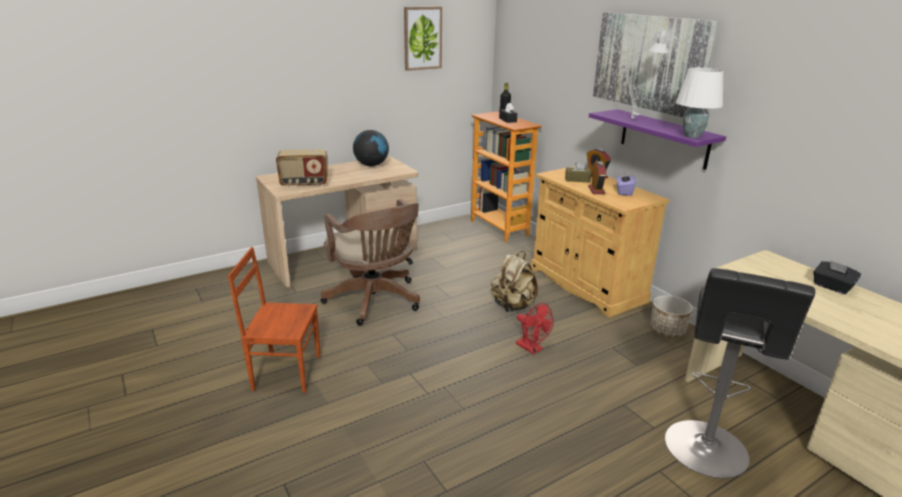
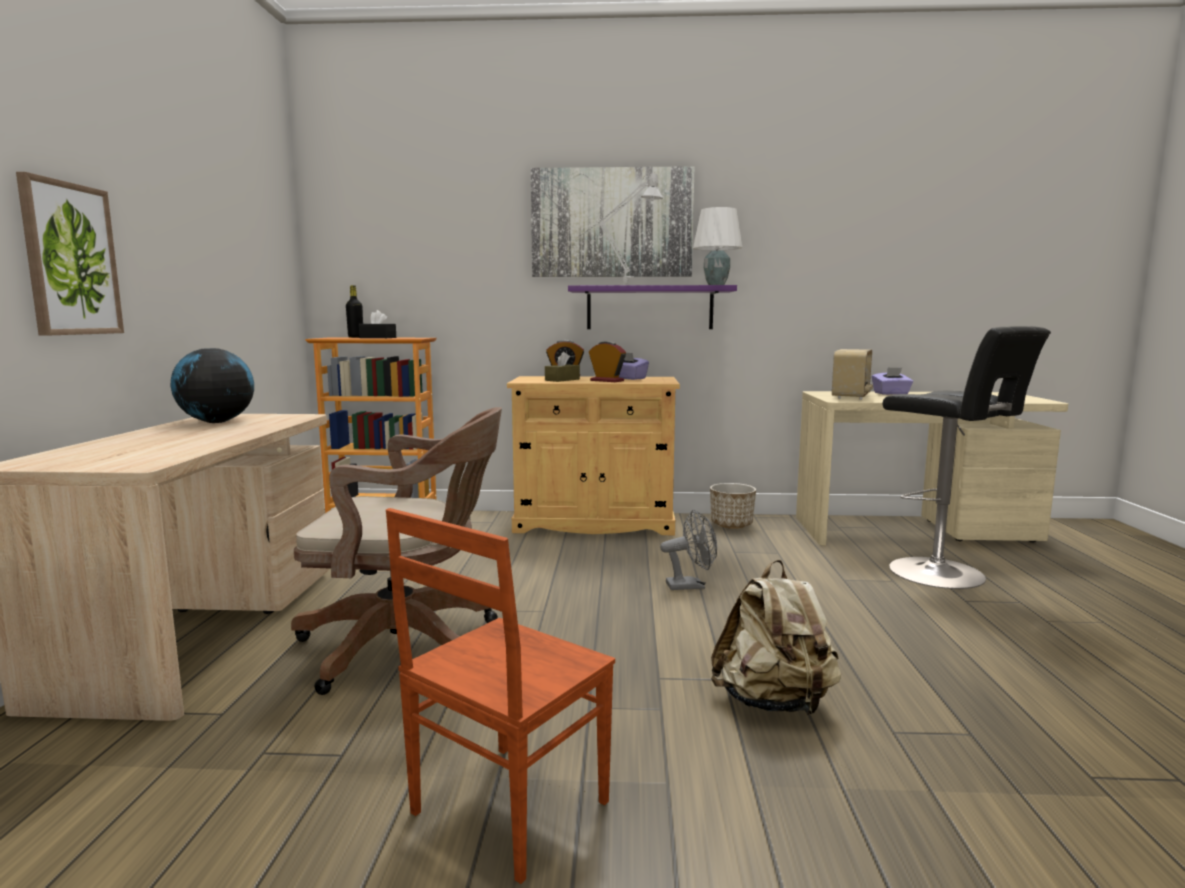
camera: 55 degrees left, 15 degrees down
(304, 184) = (157, 452): radio -> radio (851, 396)
(422, 38) = (225, 199): picture -> picture (70, 259)
(512, 306) = (582, 566): beige backpack -> beige backpack (773, 703)
(532, 349) = (691, 585): red fan -> grey fan
(832, 287) = (891, 393): black tissue box -> purple tissue box

